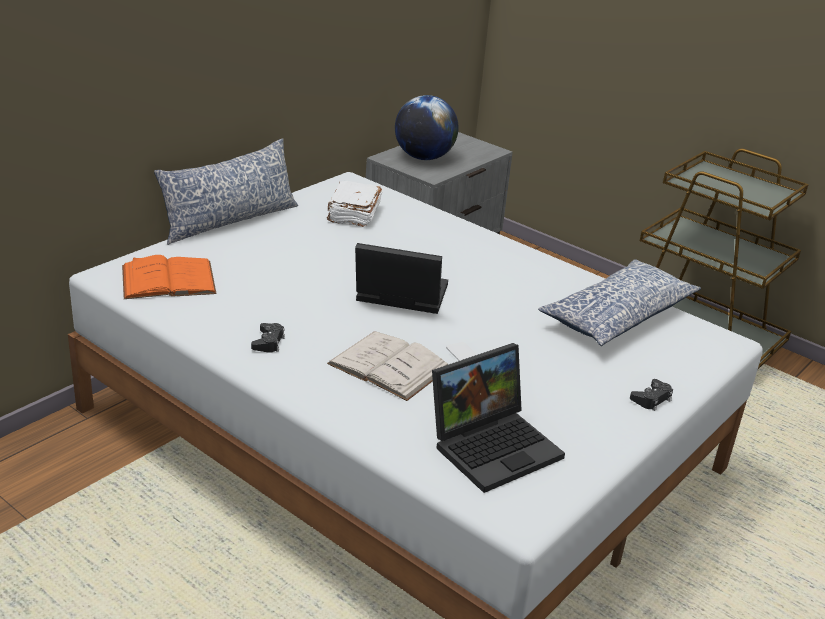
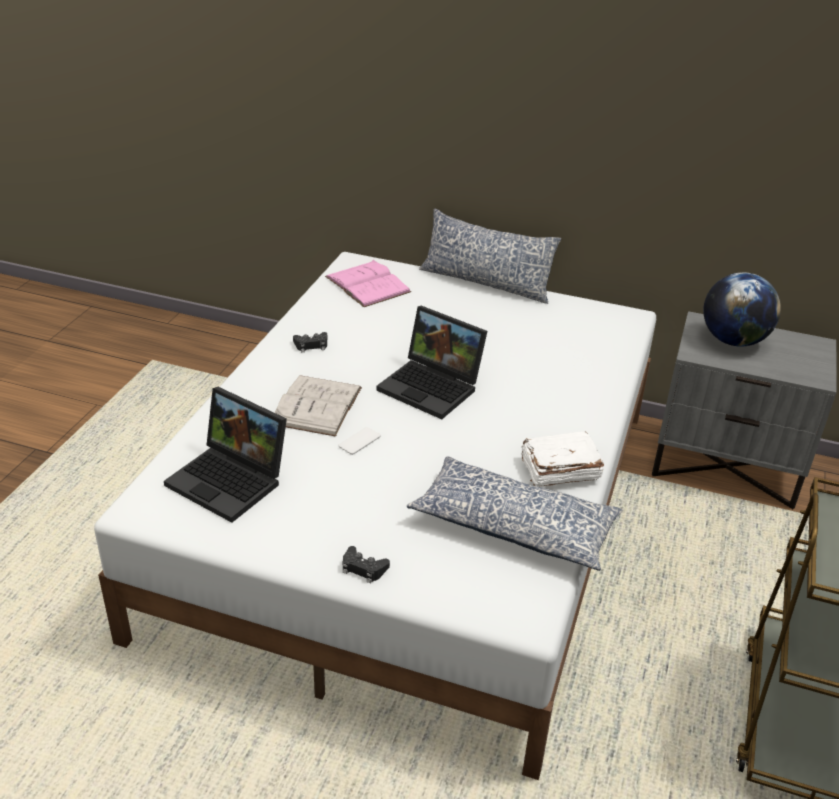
camera: 70 degrees right, 5 degrees up
(168, 279) = (367, 284): orange book -> pink book
(353, 214) = (564, 333): white book -> white book (558, 470)
(398, 296) = (433, 387): laptop -> laptop turned 135 degrees clockwise

